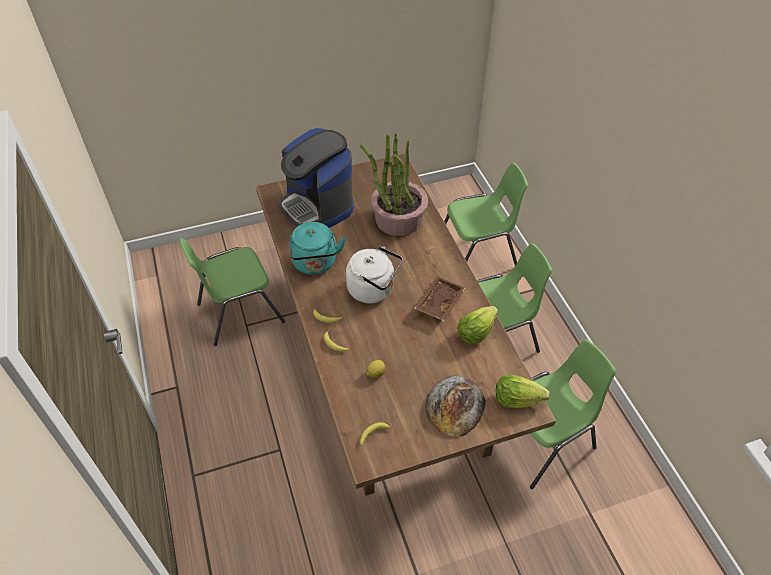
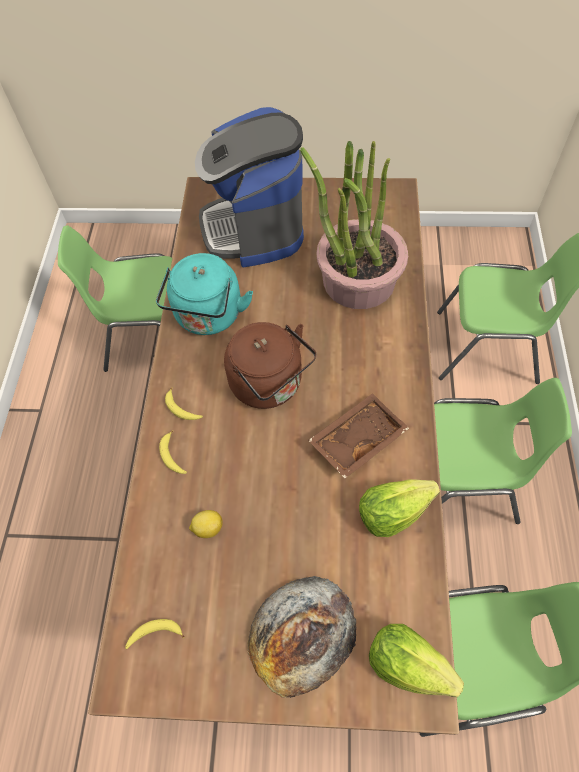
camera: 25 degrees right, 10 degrees up
(374, 290) = (270, 385): white kettle -> brown kettle

